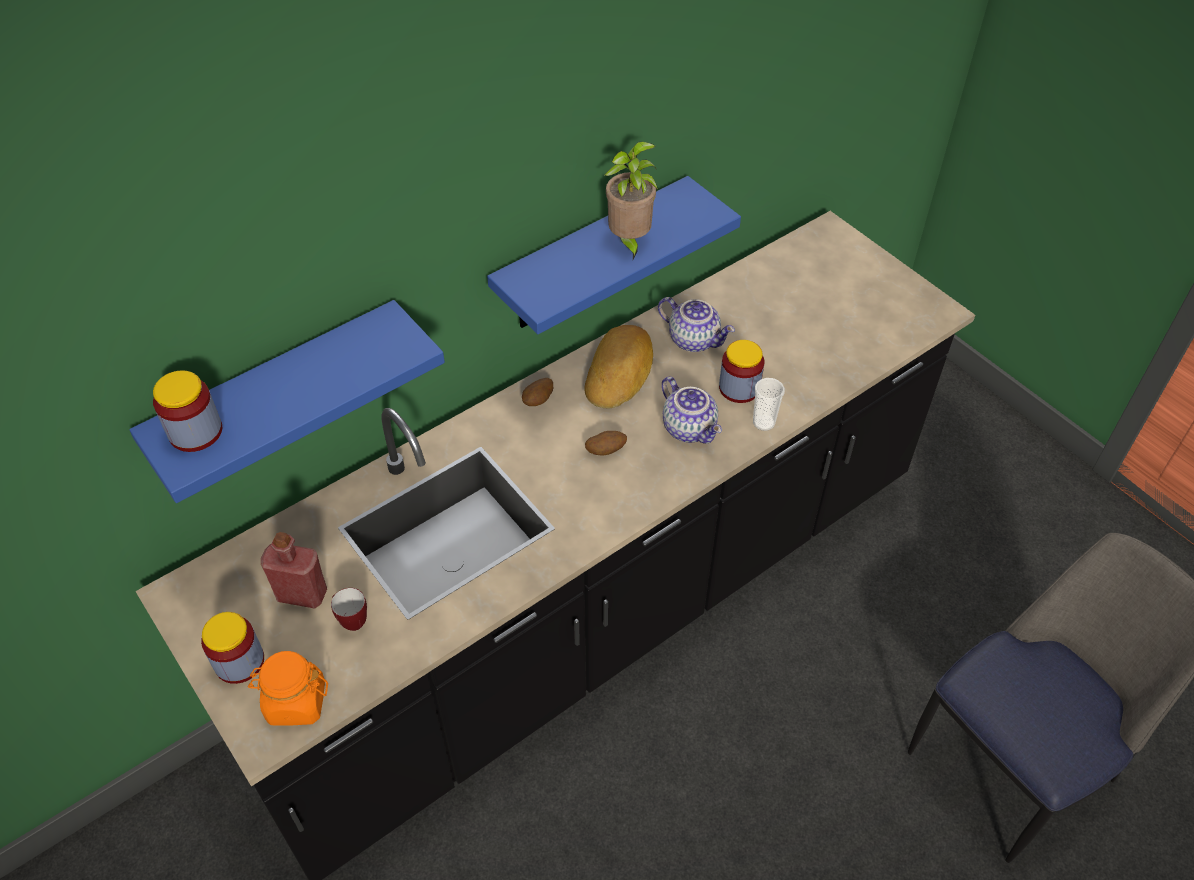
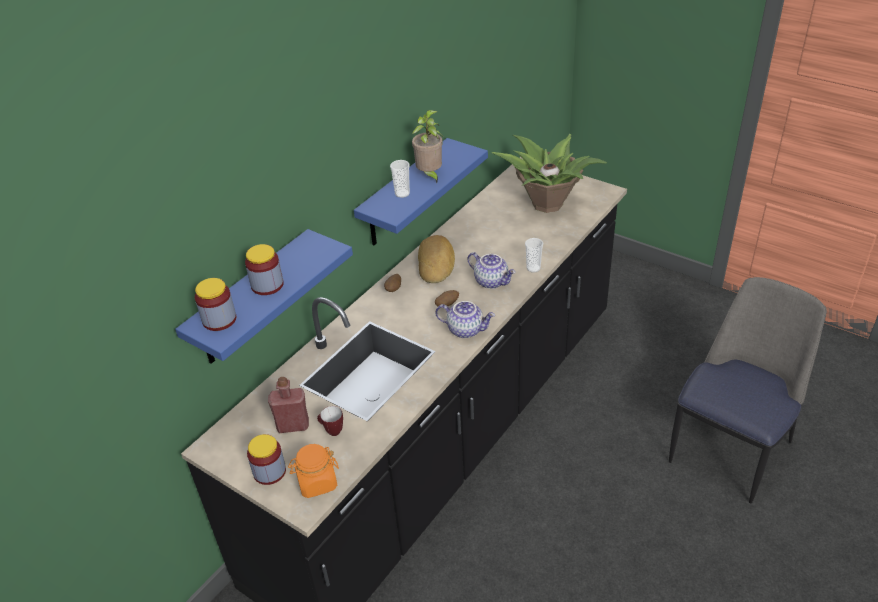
camera: 15 degrees left, 10 degrees down
(572, 265) = (402, 193): none -> cup
(694, 339) = (473, 237): teapot -> teapot (466, 329)
(739, 388) = (511, 255): jar -> jar (267, 285)
(833, 308) = (546, 203): none -> potted plant

